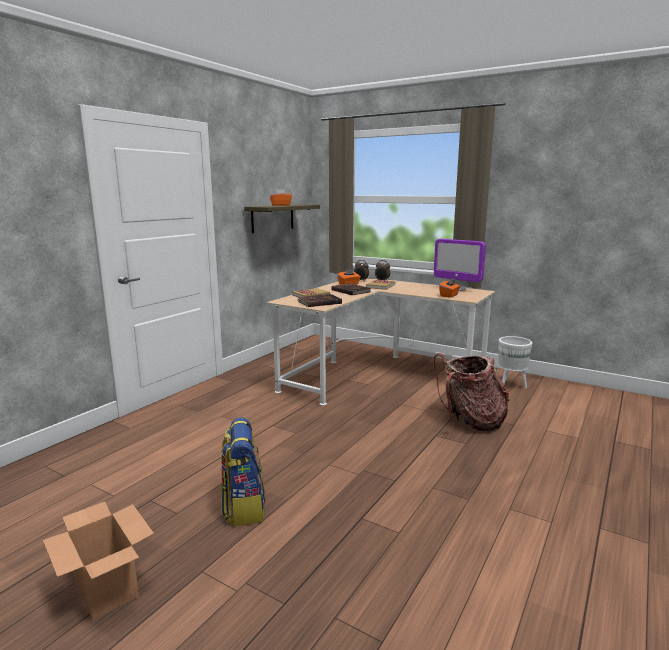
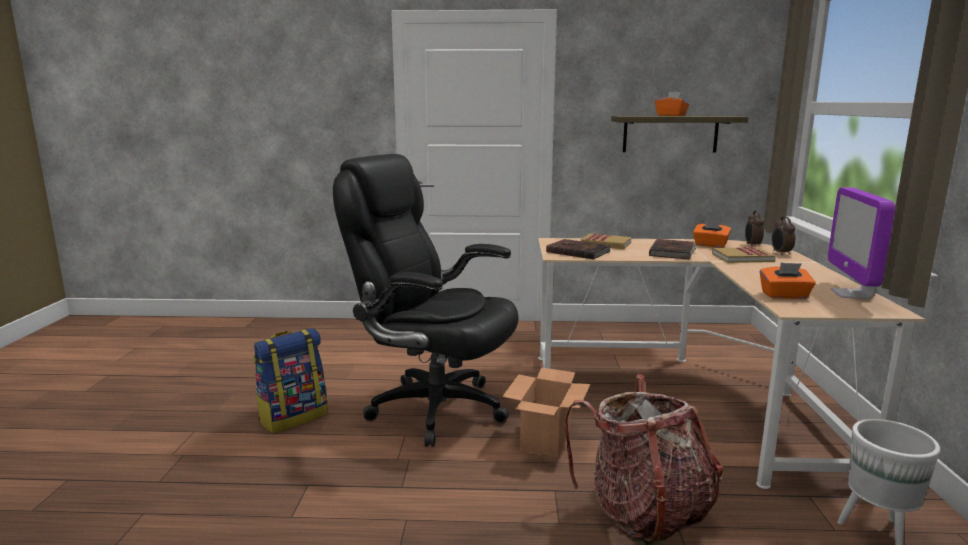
camera: 60 degrees right, 0 degrees up
(107, 590) = (164, 405): cardboard box -> cardboard box (545, 440)
(303, 444) = (434, 409): none -> black office chair

